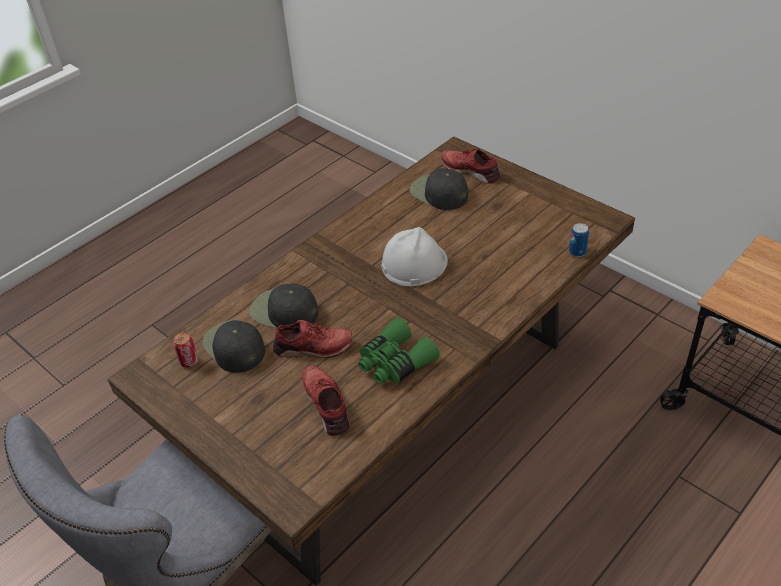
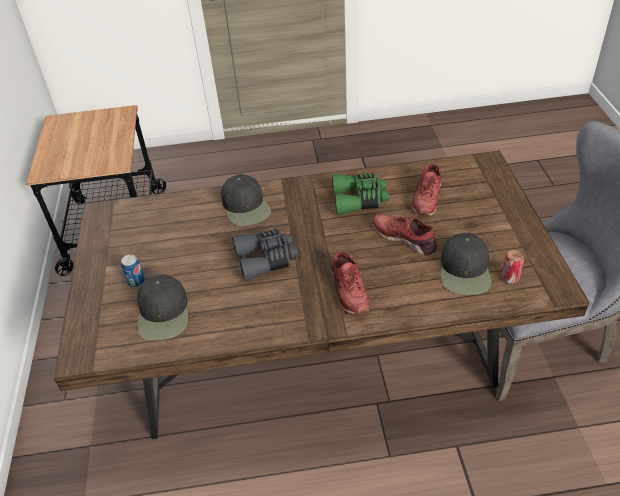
camera: 140 degrees left, 0 degrees up
(283, 311) = (404, 278): black cap -> black cap (246, 207)
(414, 263) = (266, 259): white hard hat -> grey binoculars
(470, 170) = (106, 321): red shoe -> red shoe (348, 291)
(577, 252) = (156, 202): can -> can (136, 282)

